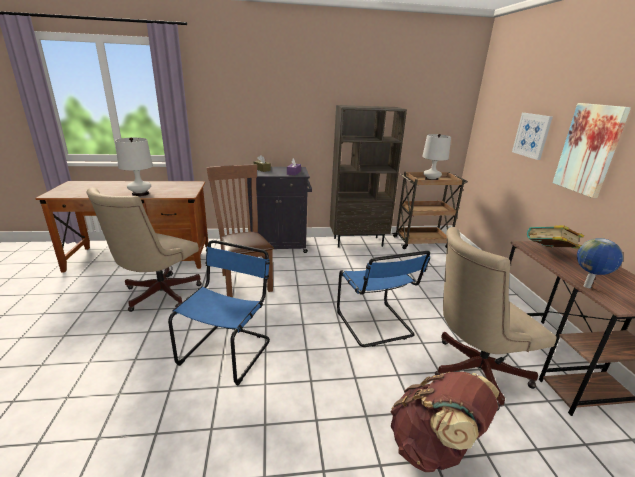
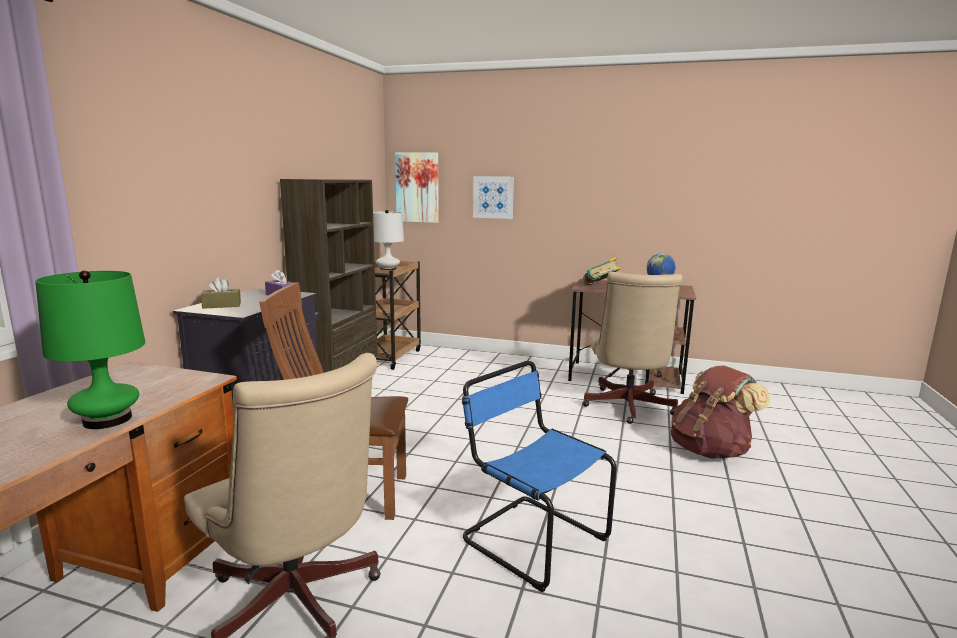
camera: 65 degrees left, 10 degrees down
(140, 194) = (107, 420): white table lamp -> green table lamp
(375, 325) = (537, 428): blue chair -> none
(589, 149) = (565, 200): picture -> picture (417, 187)

